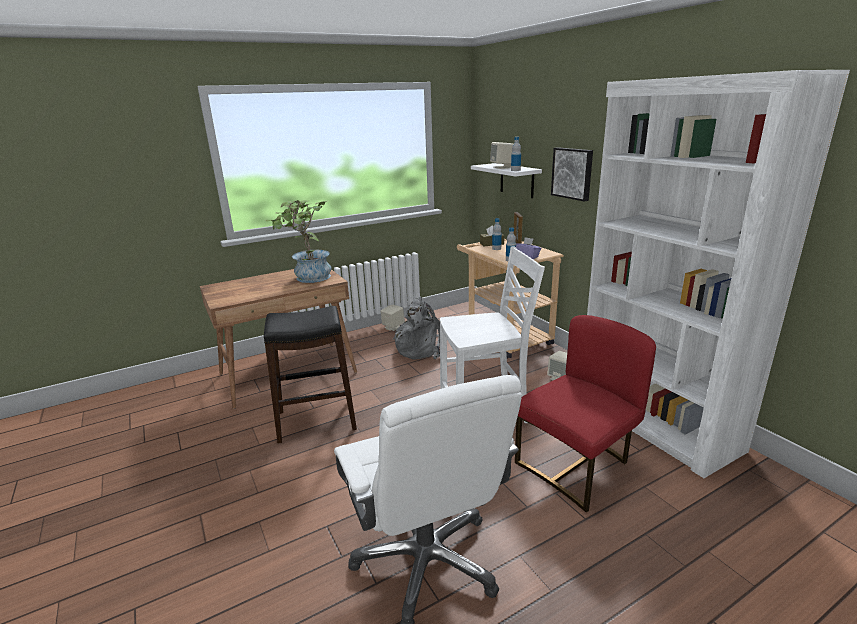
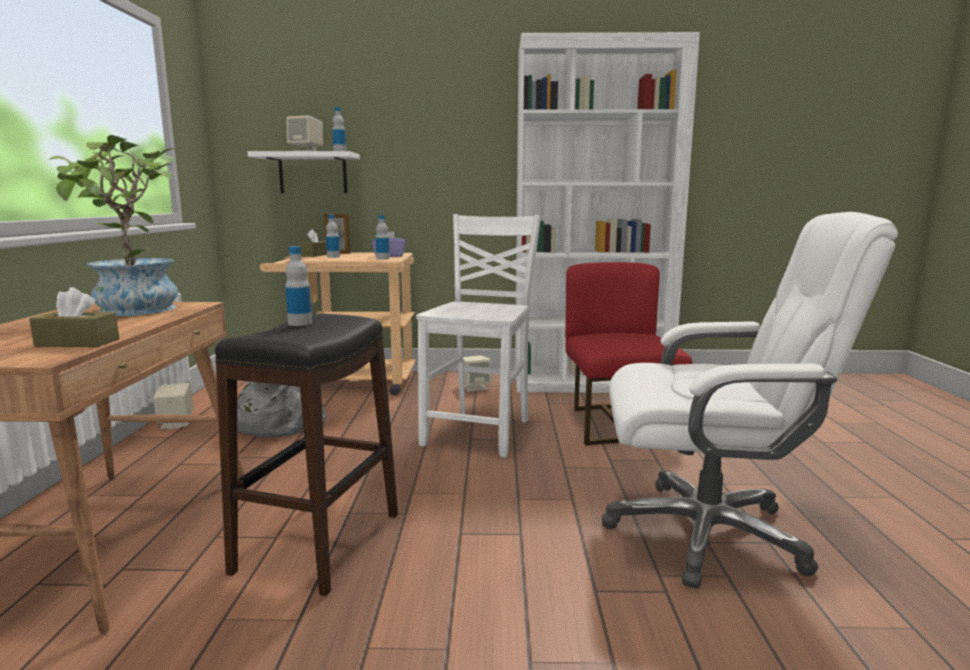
camera: 60 degrees left, 10 degrees down
(246, 296) = (77, 342): none -> brown tissue box
(310, 313) = (300, 323): none -> bottle
(573, 173) = (412, 154): picture -> none

